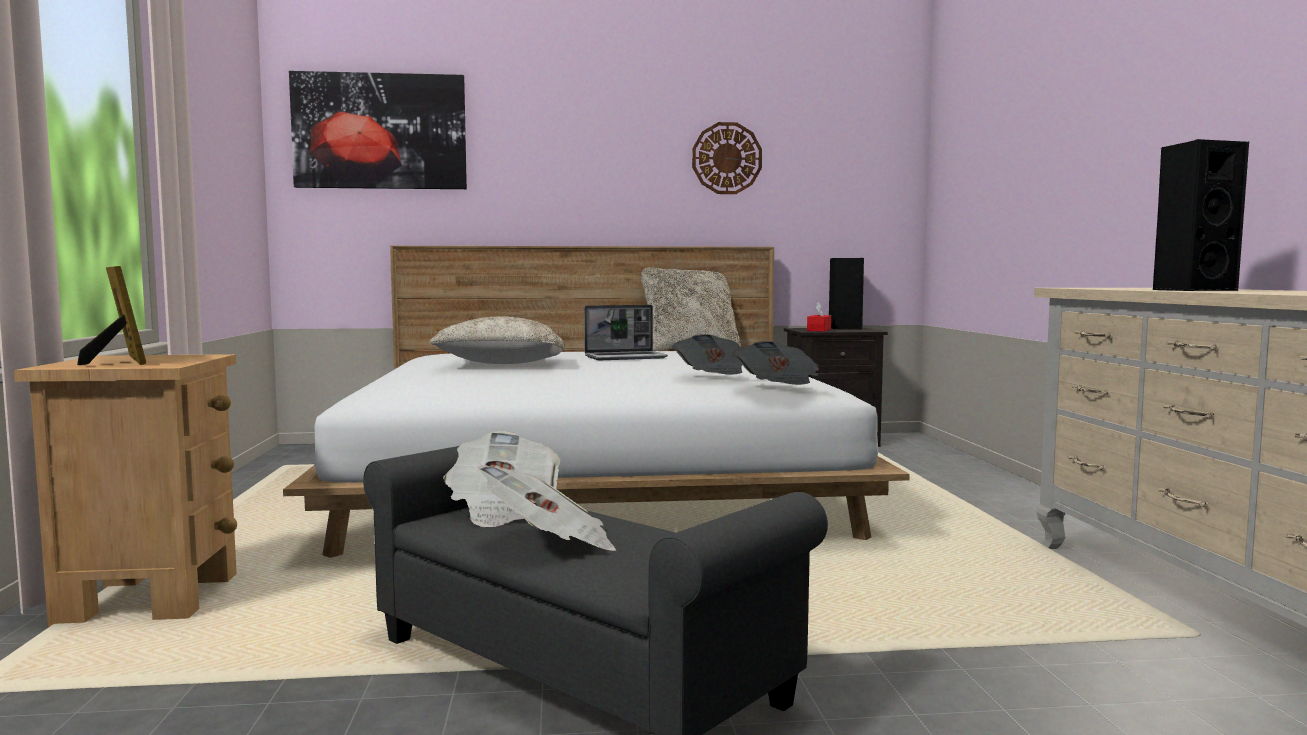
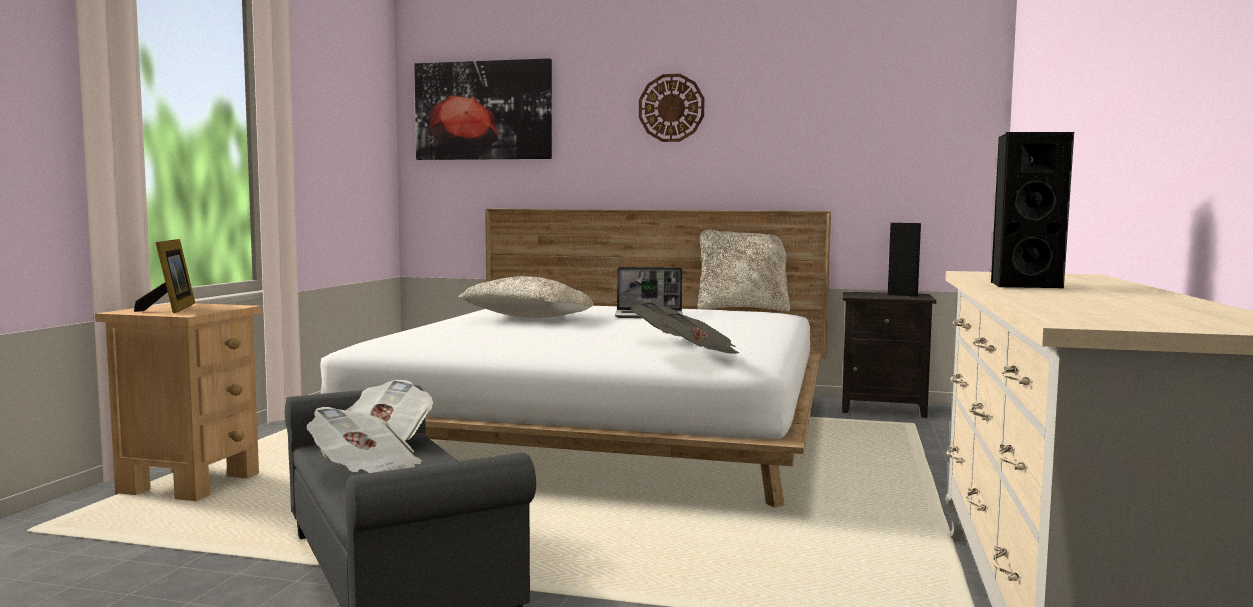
camera: 20 degrees right, 0 degrees up
(726, 158) = (789, 124): wall clock -> wall clock (671, 108)
(819, 330) = (868, 295): red tissue box -> none

